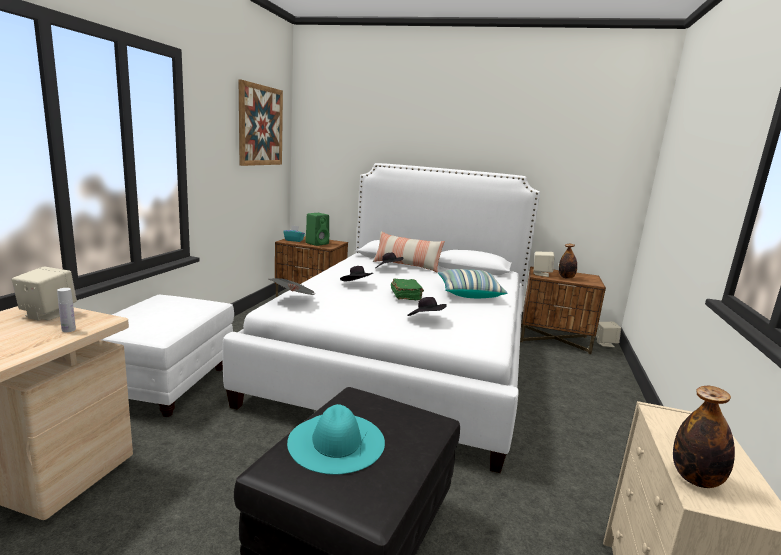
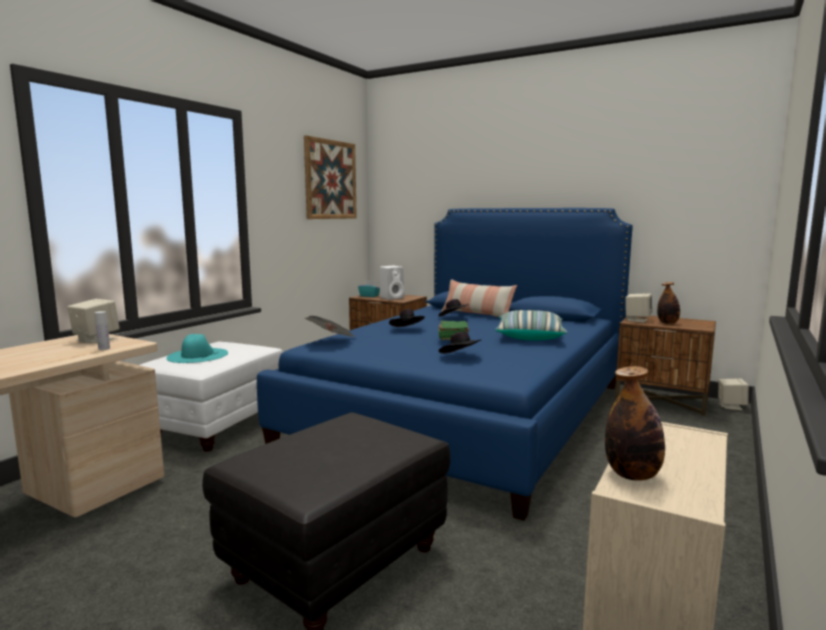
camera: 15 degrees right, 5 degrees down
(317, 243) = (392, 298): green speaker -> white speaker
(336, 441) = (307, 448): turquoise hat -> turquoise hat (197, 355)
(404, 357) = (466, 412): white bed -> blue bed

